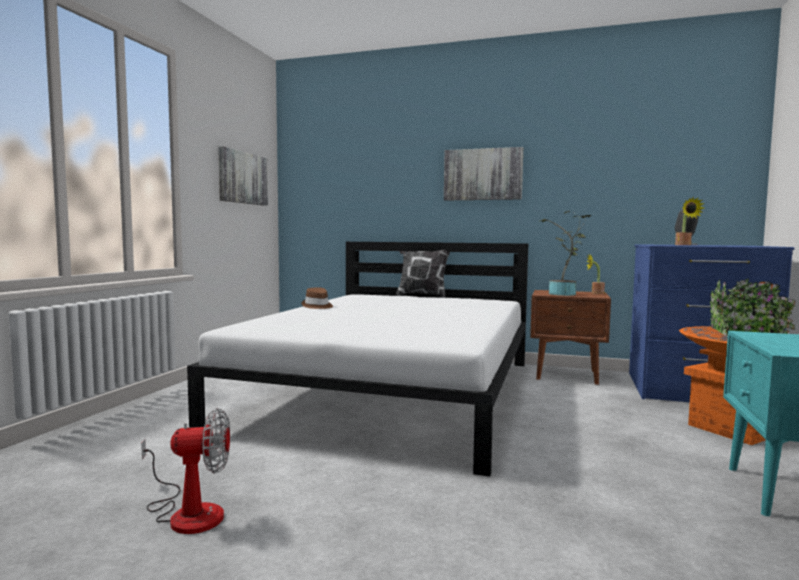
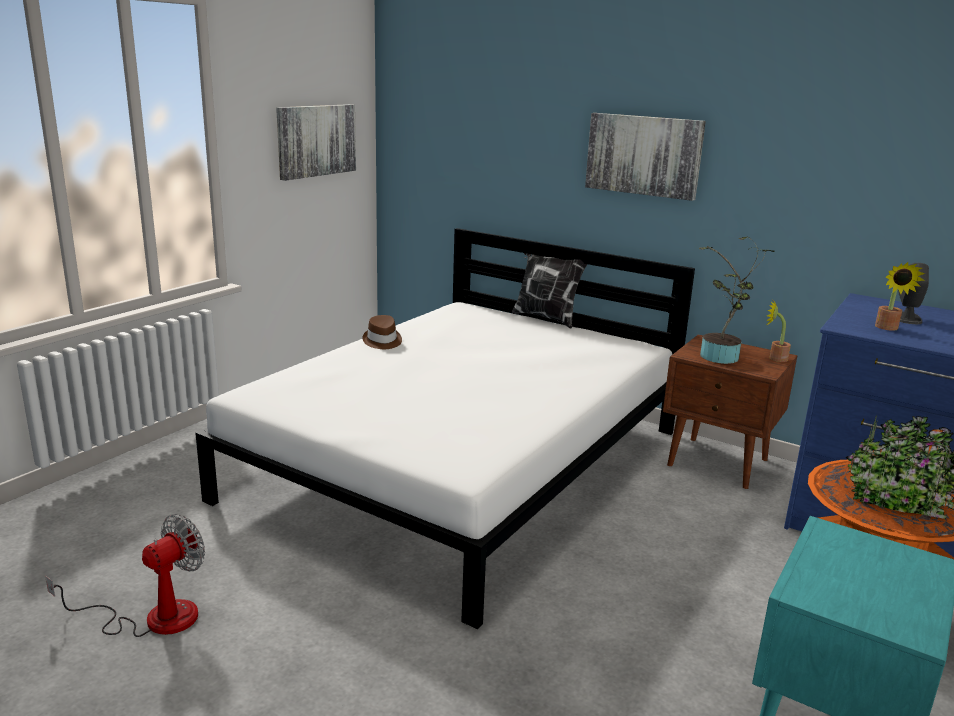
camera: 15 degrees right, 15 degrees up
(188, 512) = (153, 618): fan -> fan turned 60 degrees counterclockwise

